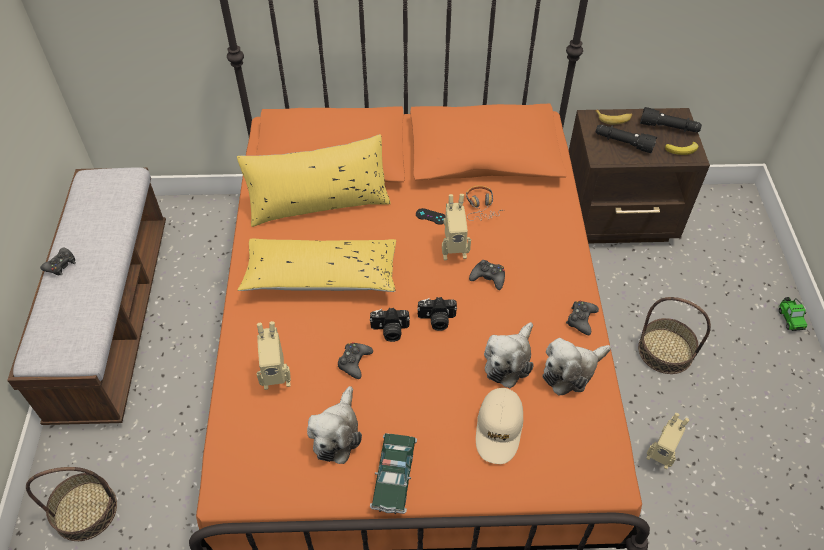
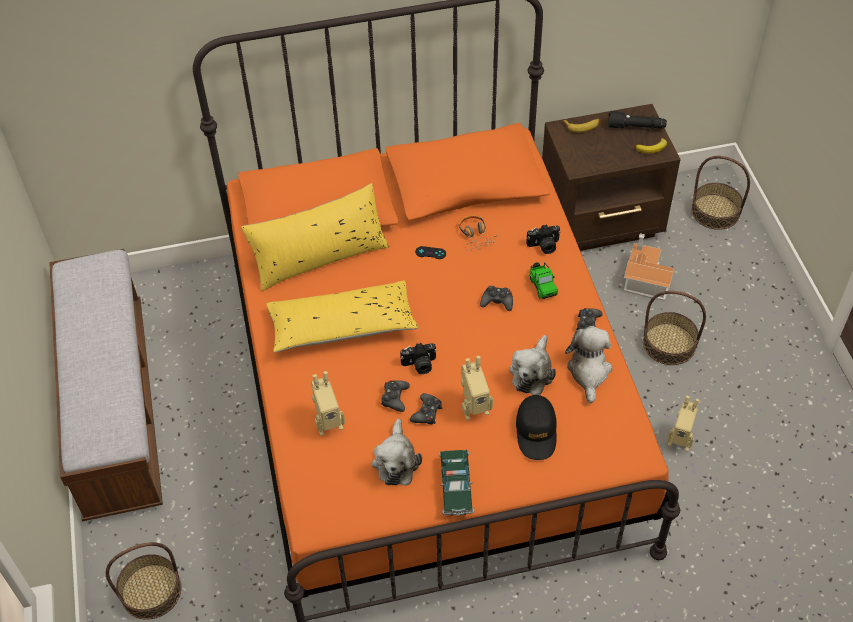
camera: 10 degrees left, 0 degrees up
(61, 265) = (73, 360): black game controller -> black game controller (427, 412)
(437, 320) = (459, 348): camera -> camera (544, 246)
(453, 250) = (459, 281): toy robot -> toy robot (474, 408)
(499, 429) = (536, 431): beige cap -> black cap
(571, 371) = (588, 371): plush toy -> plush toy turned 135 degrees clockwise
(623, 143) = (595, 150): black flashlight -> none
(650, 281) = (644, 278): none -> toy house
(733, 227) = (715, 211): none -> basket
(789, 318) = (780, 292): toy car -> toy car (542, 285)

